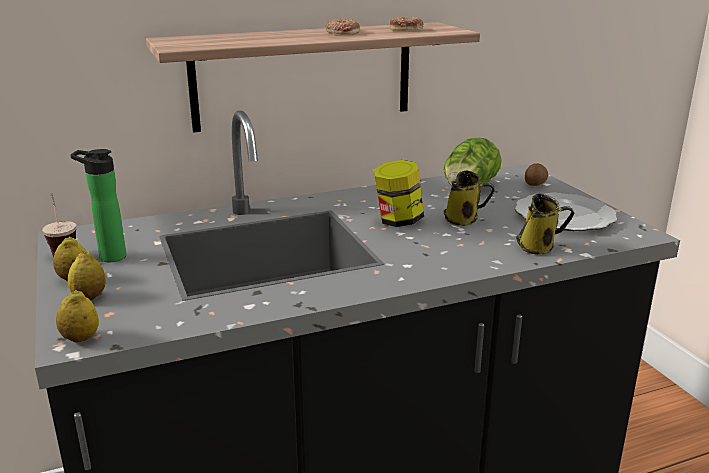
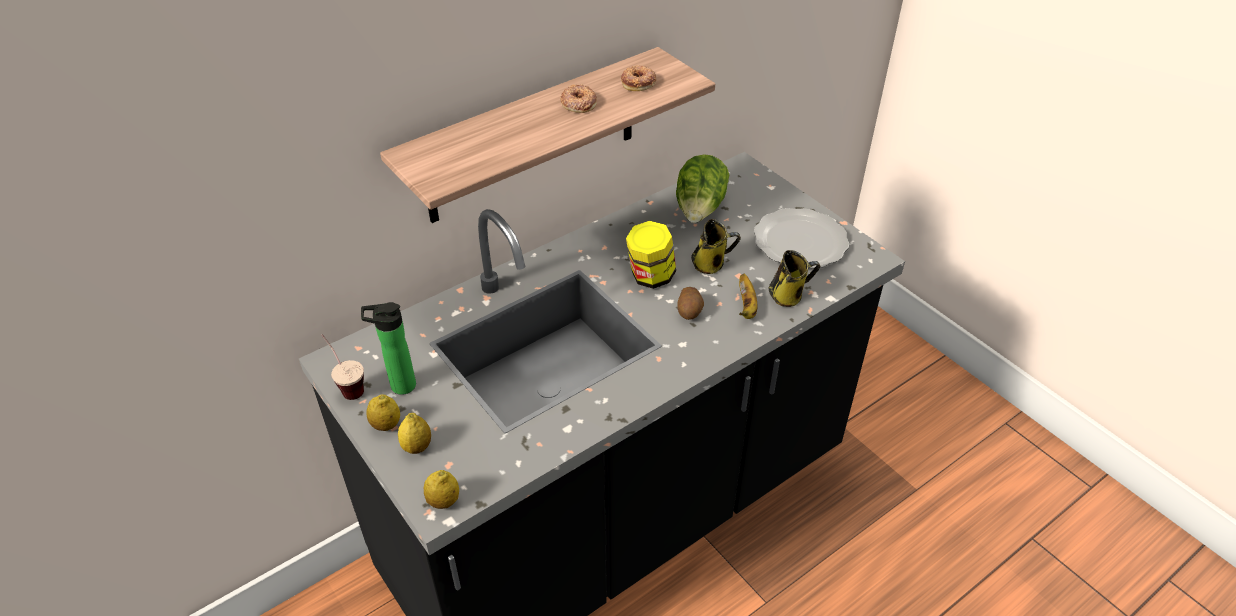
camera: 15 degrees left, 20 degrees up
(489, 249) = (746, 306): none -> banana
(535, 184) = (761, 189): potato -> potato (690, 311)

